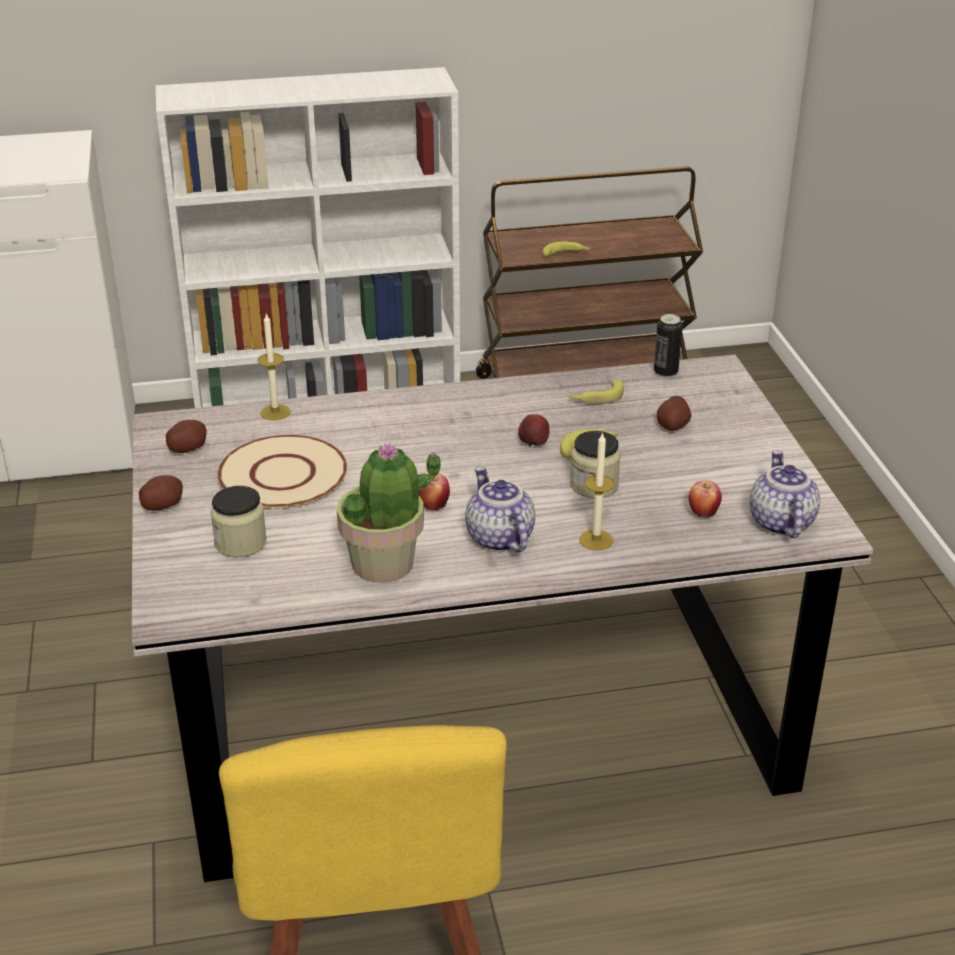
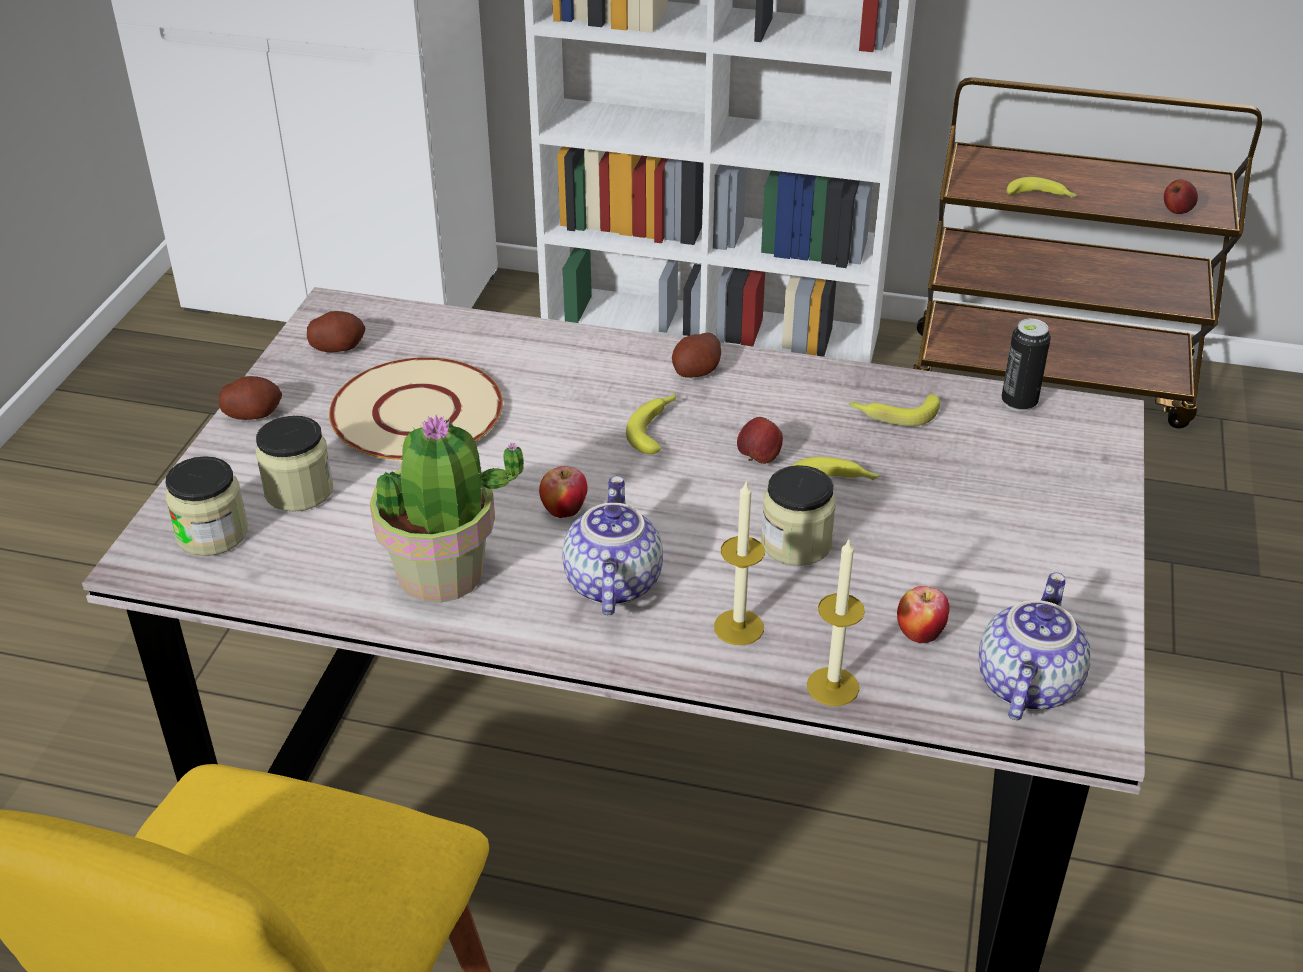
camera: 25 degrees right, 5 degrees up
(201, 585) = (212, 534): none -> jar
(275, 412) = (472, 327): candle -> candle (833, 686)
(454, 443) = (656, 428): none -> banana
(656, 246) = (1176, 211): none -> apple
(673, 425) = (972, 485): potato -> potato (696, 371)

